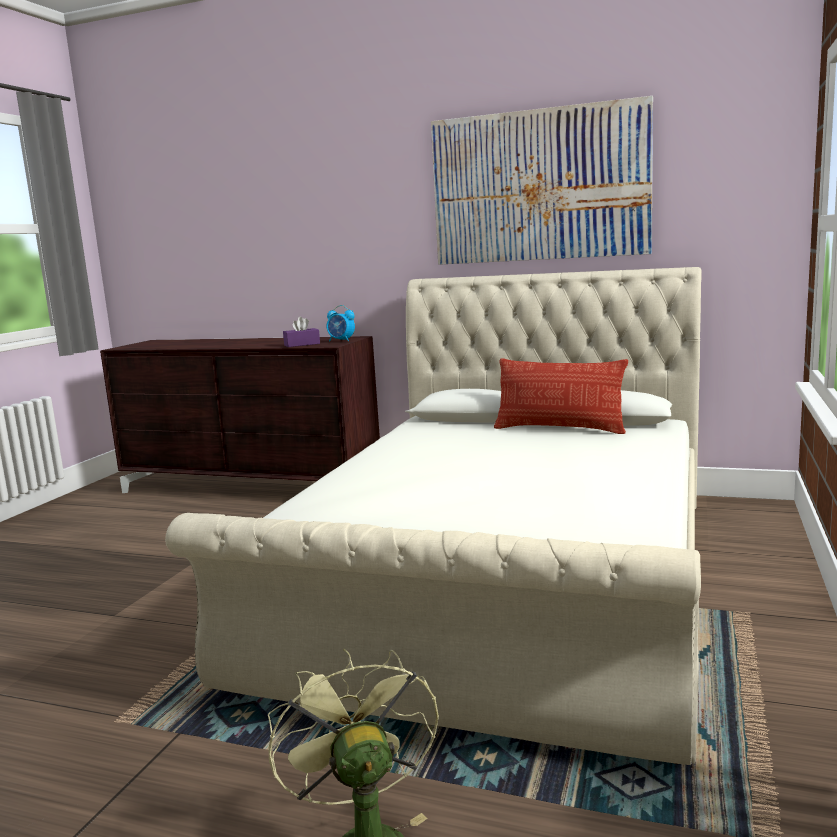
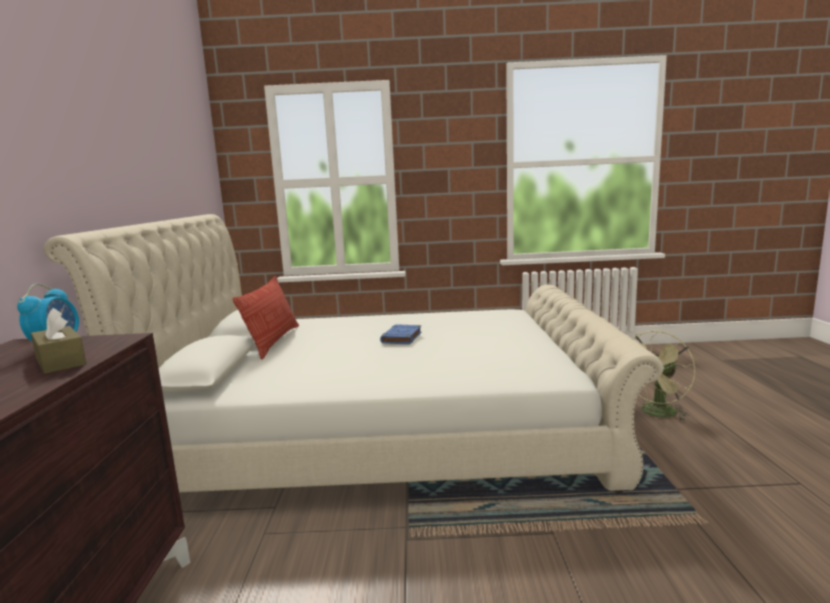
camera: 110 degrees left, 0 degrees up
(302, 344) = (60, 361): purple tissue box -> brown tissue box
(508, 471) = (401, 338): none -> blue book
(539, 186) = (121, 131): picture -> none

